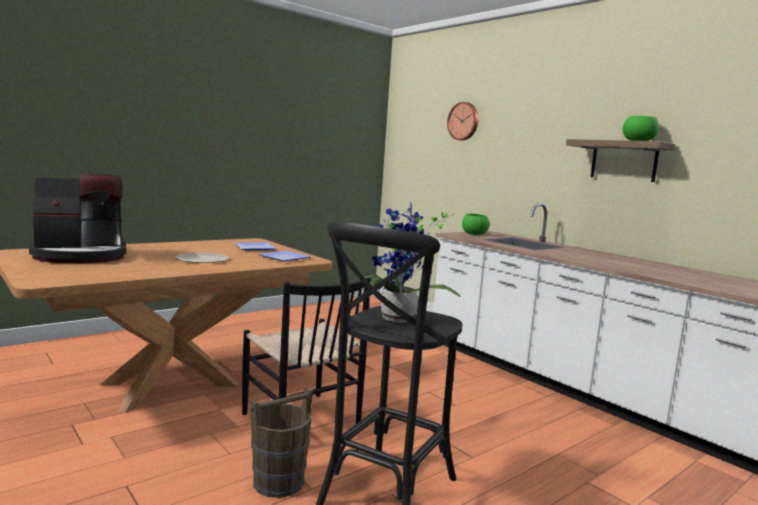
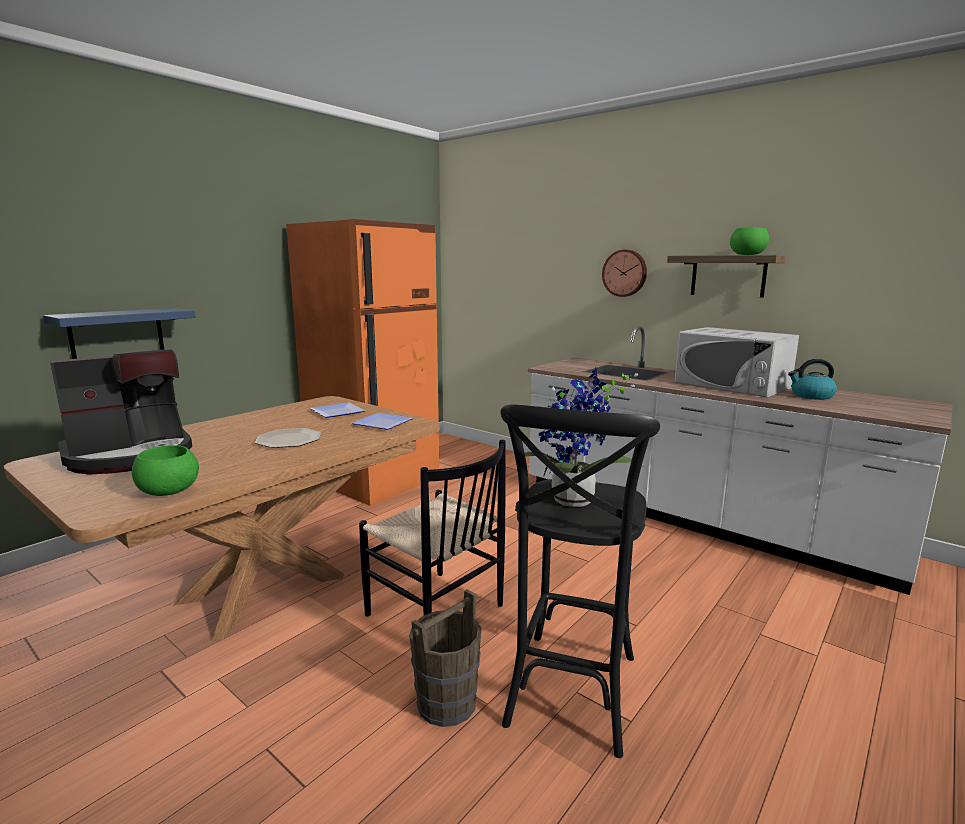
camera: 10 degrees left, 5 degrees up
(99, 170) = (117, 333): none -> blue shelf
(297, 320) = (374, 478): none -> orange fridge
(464, 121) = (536, 237): wall clock -> wall clock (625, 273)
(474, 234) = (567, 365): green bowl -> green bowl (168, 492)
(614, 260) = (732, 385): none -> white microwave
(683, 274) = (811, 396): none -> kettle

